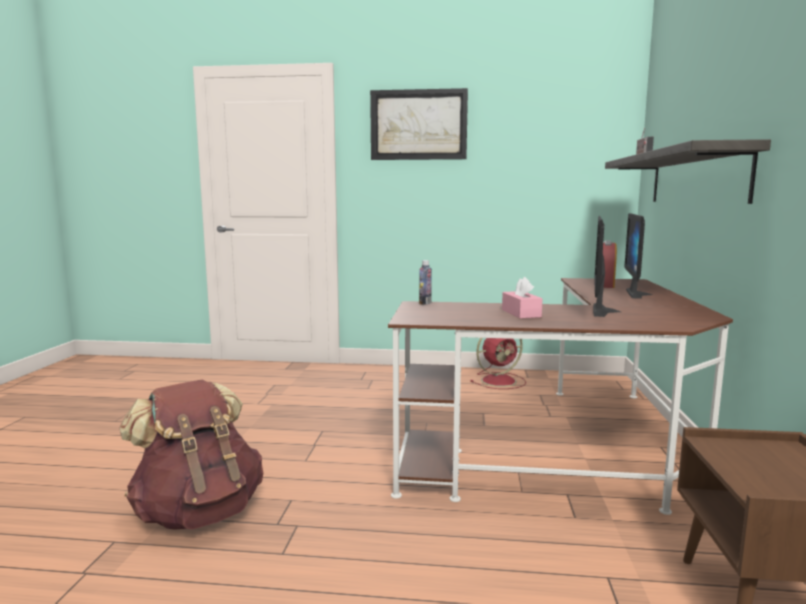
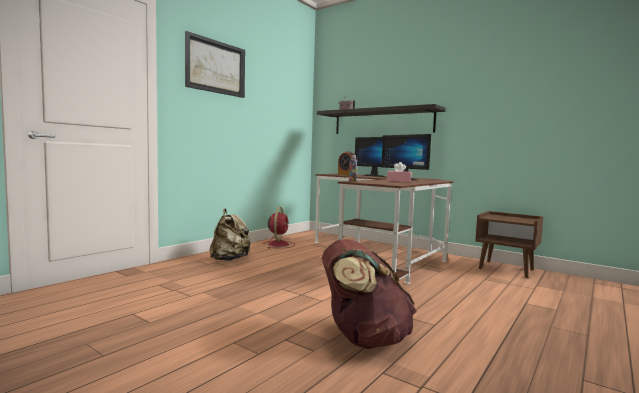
camera: 60 degrees left, 5 degrees down
(390, 381) = (230, 260): none -> beige backpack

